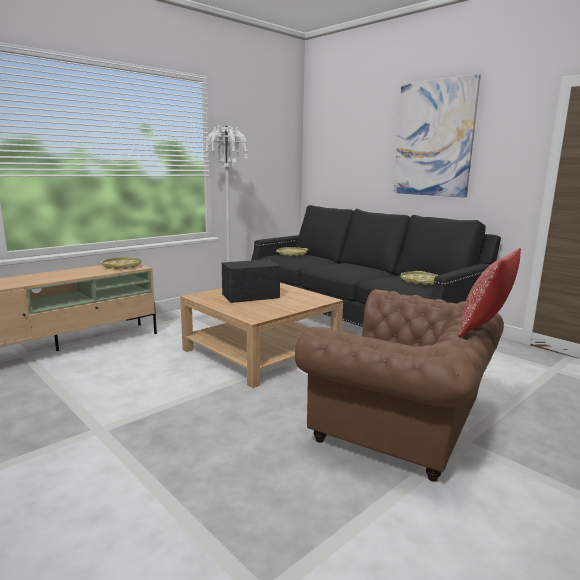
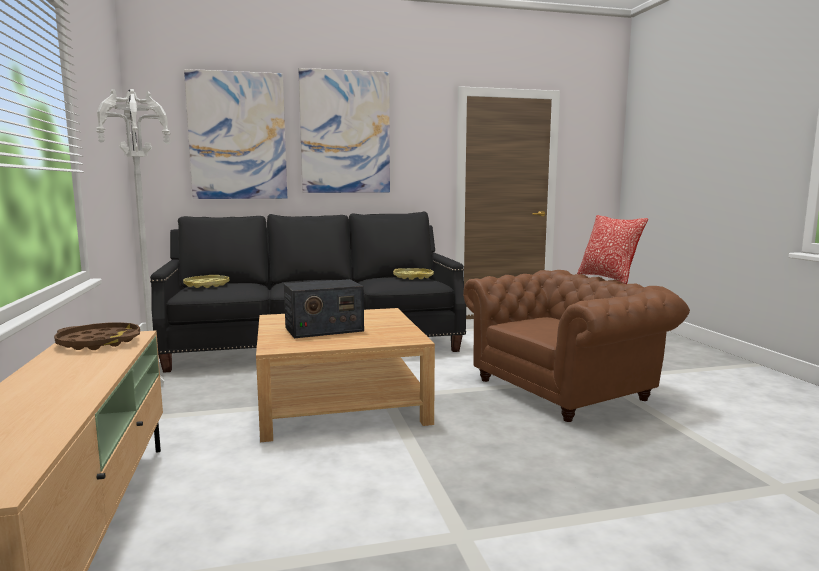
camera: 60 degrees left, 5 degrees down
(122, 266) = (99, 342): yellow tray -> brown tray
(251, 296) = (323, 329): radio -> radio turned 120 degrees counterclockwise
(358, 146) = (237, 136): none -> picture

